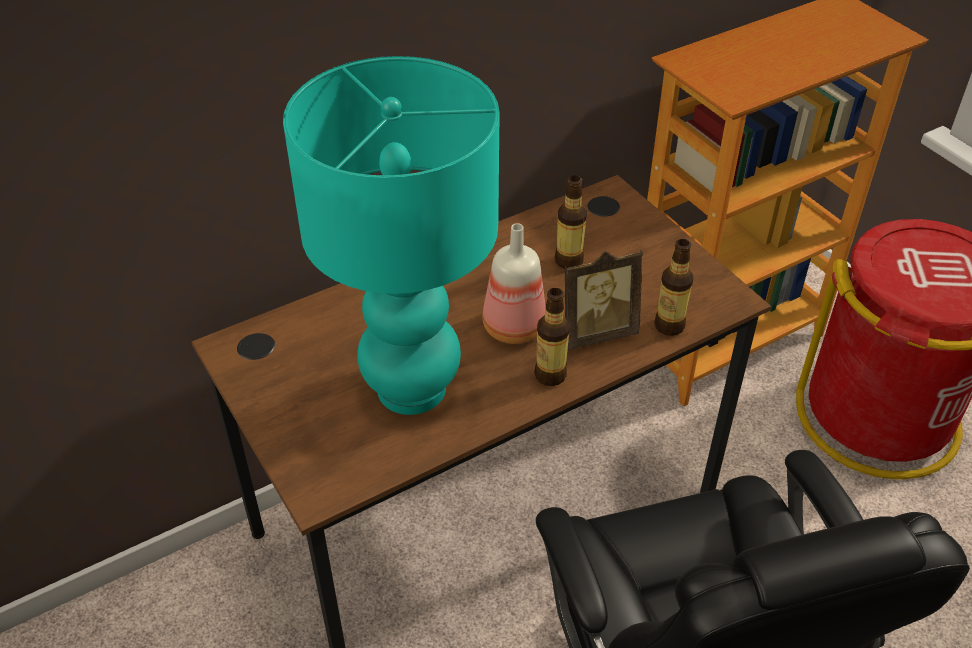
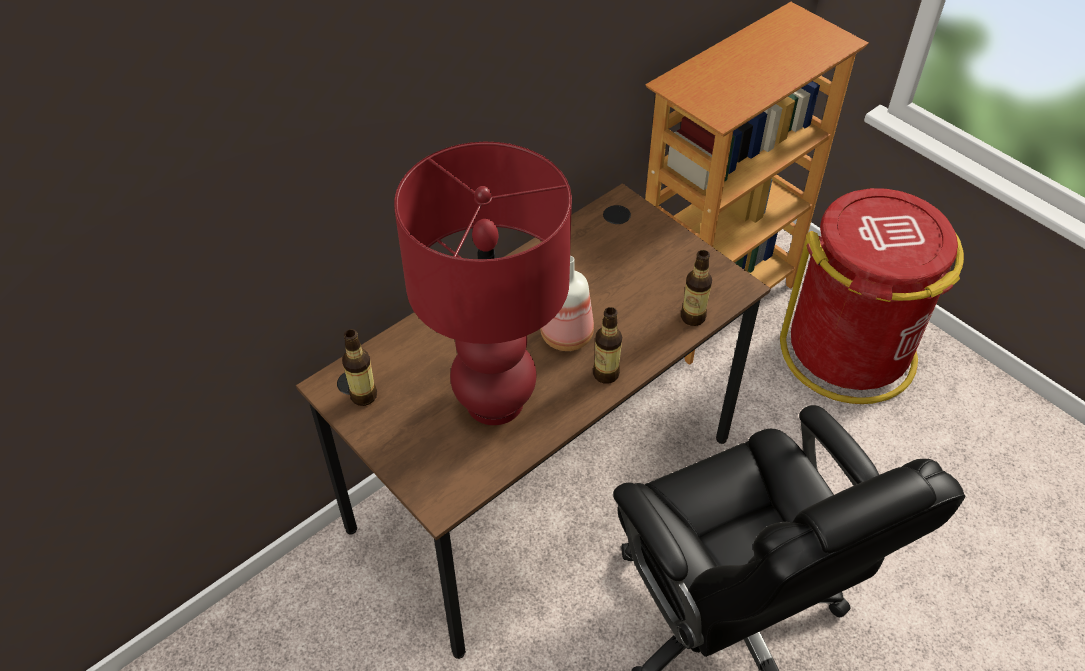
camera: 10 degrees left, 5 degrees up
(413, 389) = (496, 402): turquoise table lamp -> red table lamp
(568, 261) = (598, 269): bottle -> bottle (363, 396)
(595, 332) = (634, 331): picture frame -> none

